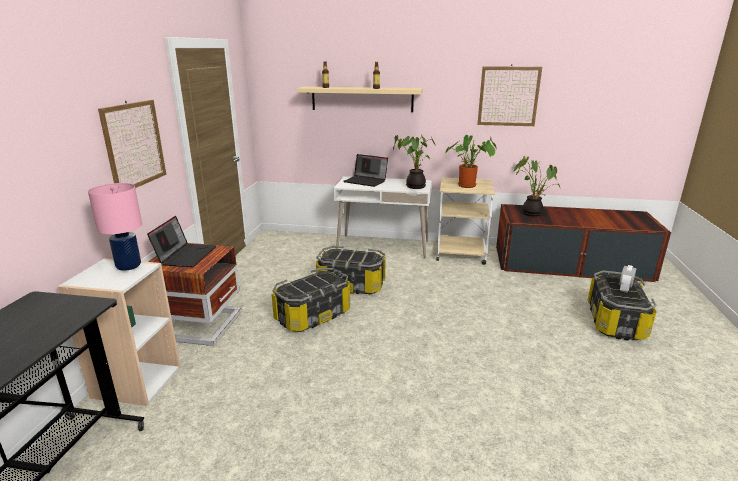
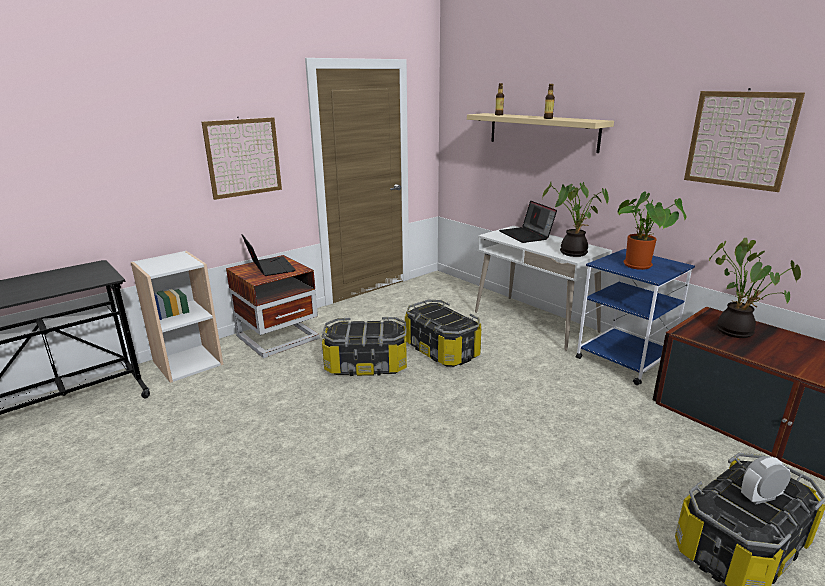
camera: 40 degrees right, 0 degrees up
(129, 267) = (184, 261): pink table lamp -> none
(186, 255) = (269, 267): laptop -> laptop turned 75 degrees counterclockwise
(461, 253) = (625, 360): beige cart -> blue cart

